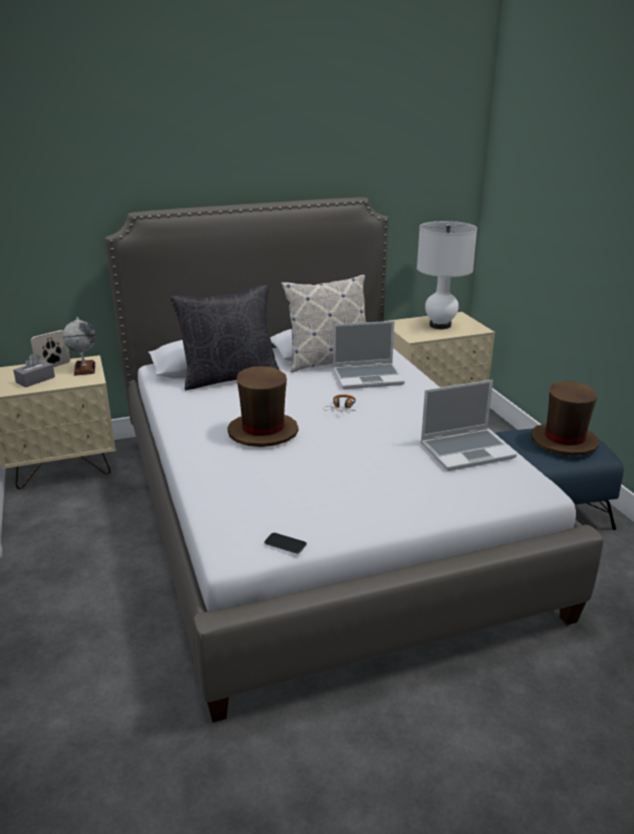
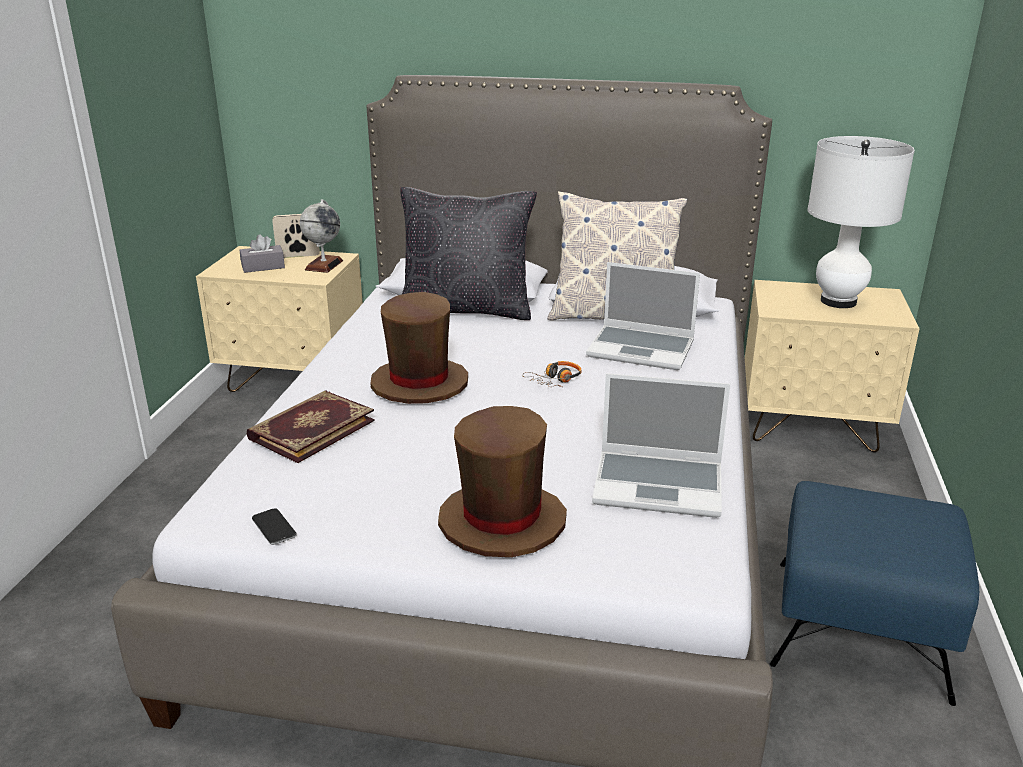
camera: 30 degrees right, 0 degrees up
(231, 479) = (311, 429): none -> book
(563, 441) = (892, 524): brown hat -> brown hat (502, 522)

